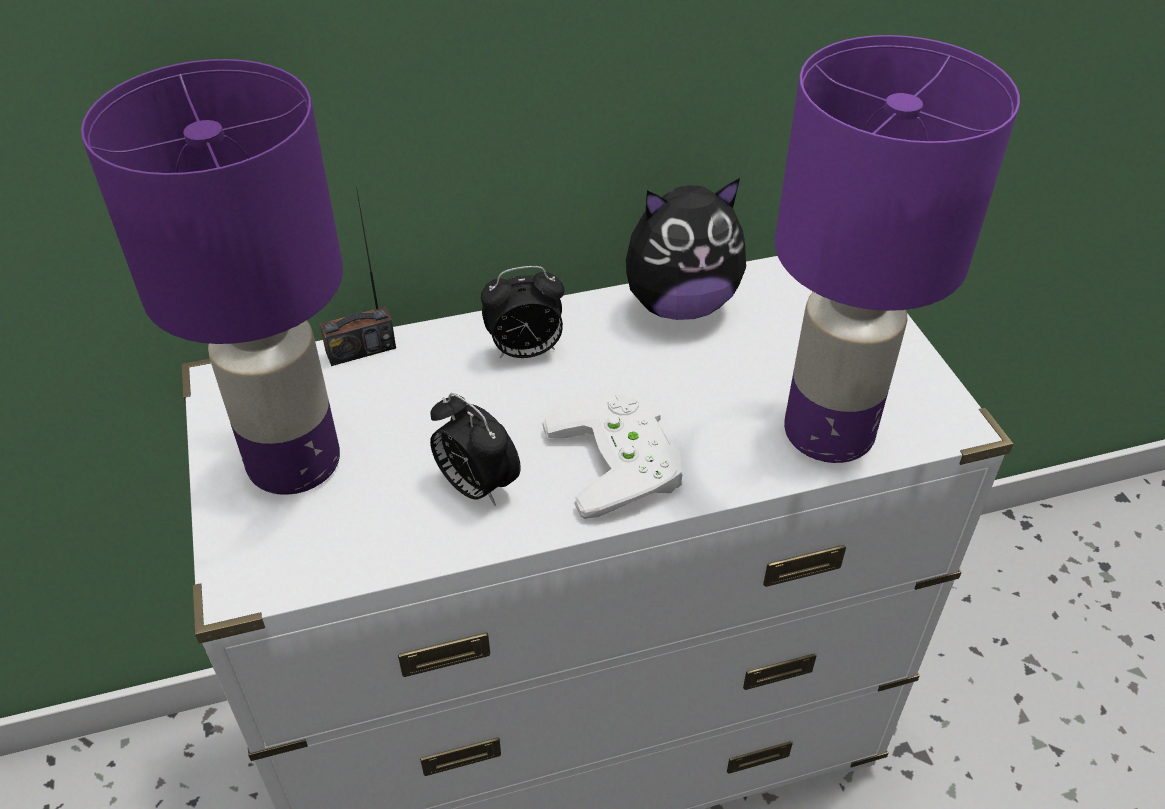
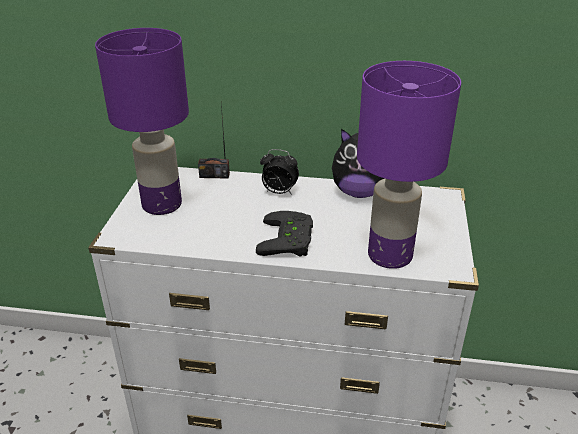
camera: 25 degrees right, 10 degrees down
(476, 486) = (223, 232): alarm clock -> none
(624, 459) = (290, 240): white game controller -> black game controller

